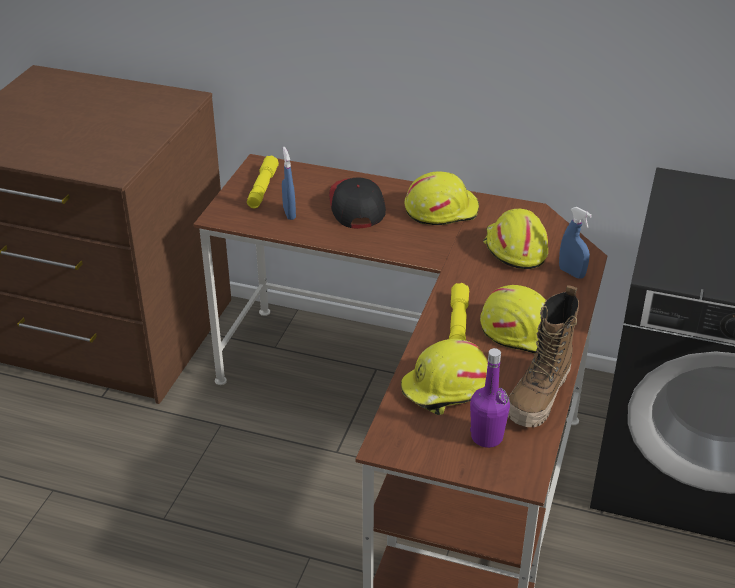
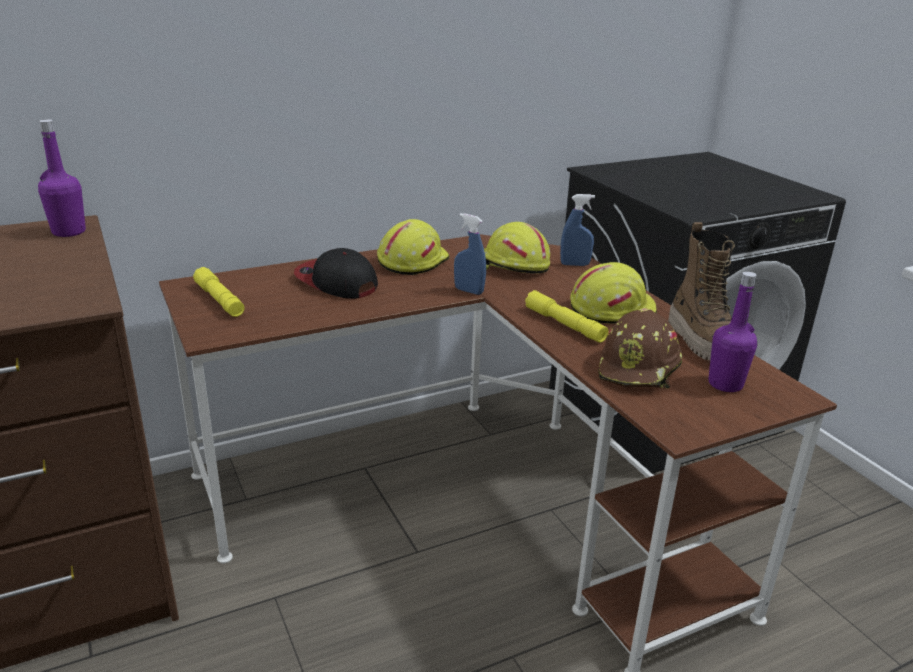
camera: 45 degrees left, 10 degrees down
(176, 105) = (69, 232): none -> purple bottle
(289, 213) = (280, 308): blue spray bottle -> blue spray bottle (469, 291)
(446, 389) = (639, 368): yellow hard hat -> brown hard hat

